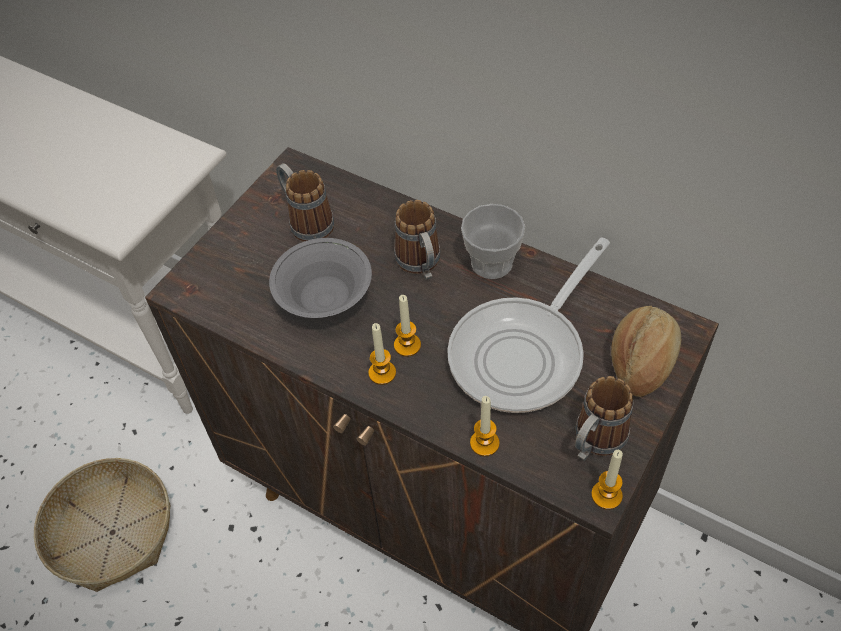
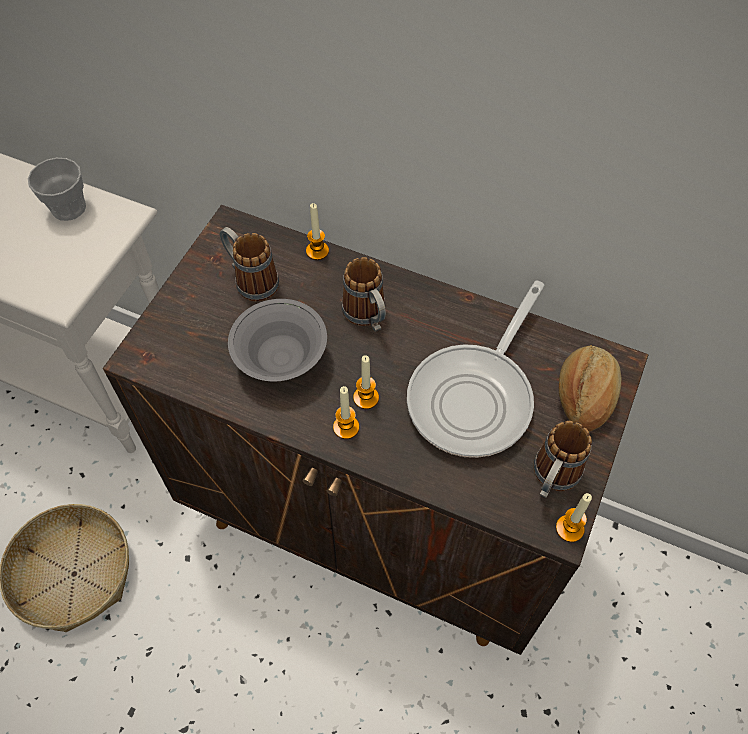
camera: 10 degrees left, 5 degrees up
(484, 443) = (451, 488): candle -> candle (317, 251)
(491, 263) = (434, 310): cup -> cup (68, 208)

